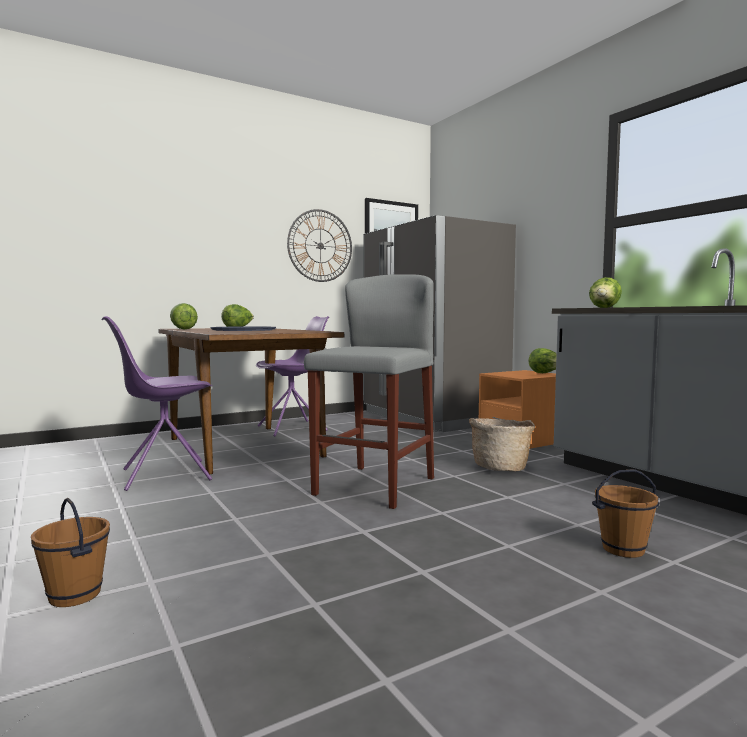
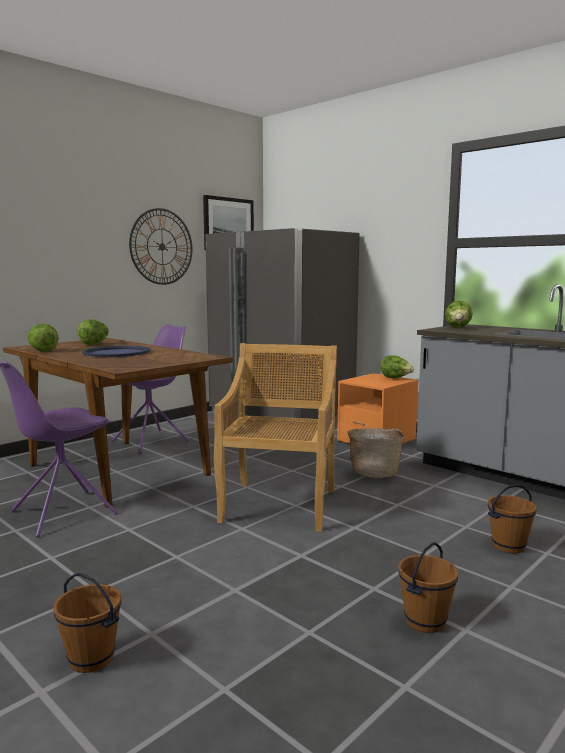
camera: 15 degrees left, 5 degrees up
(375, 486) = (279, 505): grey stool -> beige chair
(461, 613) = (424, 621): none -> brown bucket

